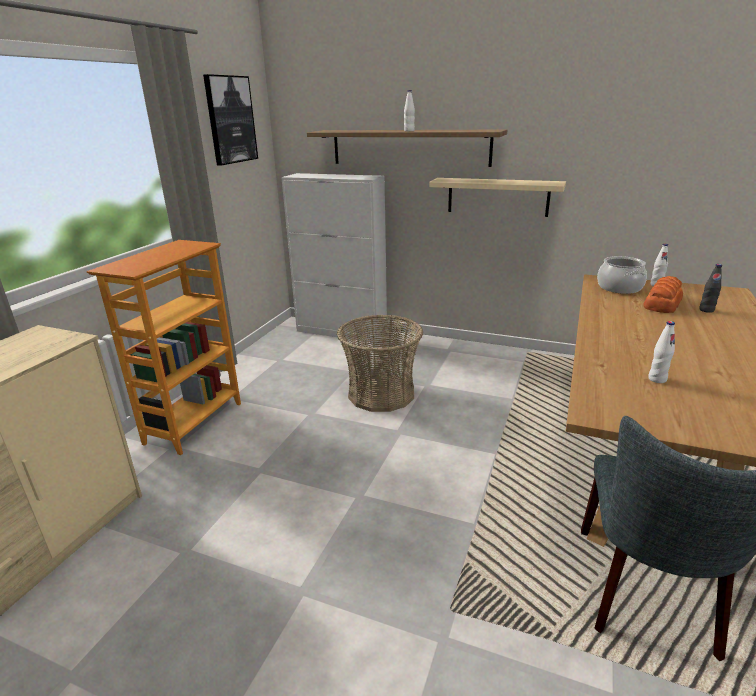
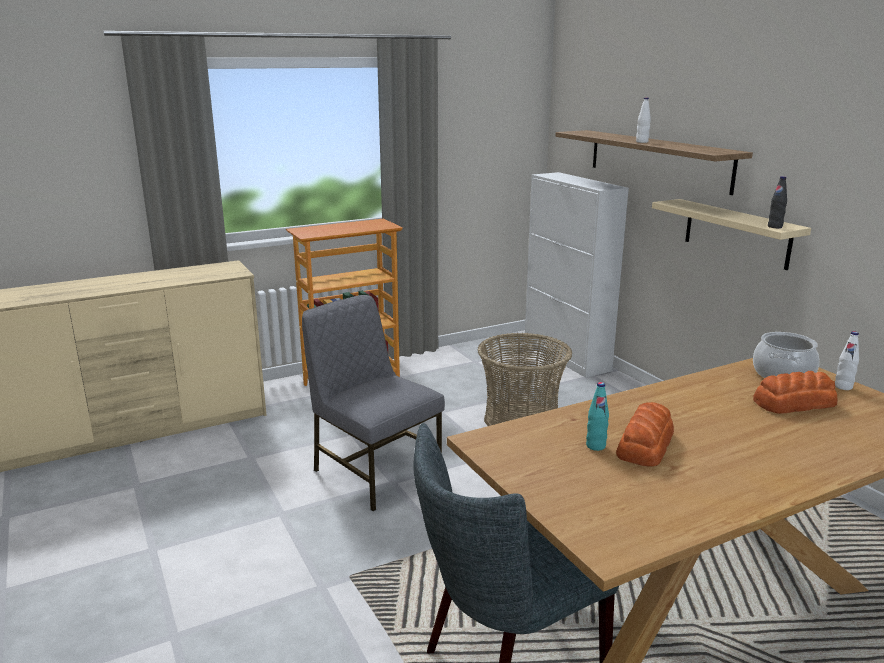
camera: 40 degrees right, 5 degrees down
(230, 120) = (488, 113): picture -> none
(331, 495) = (374, 471): none -> grey chair
(657, 379) = (595, 446): white bottle -> turquoise bottle
(674, 364) = (646, 444): none -> bread
(706, 310) = (832, 426): black bottle -> black bottle (775, 227)

